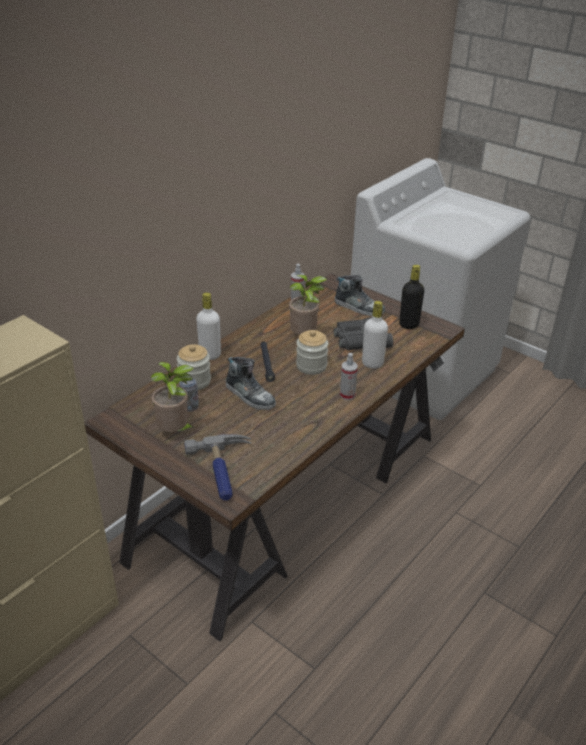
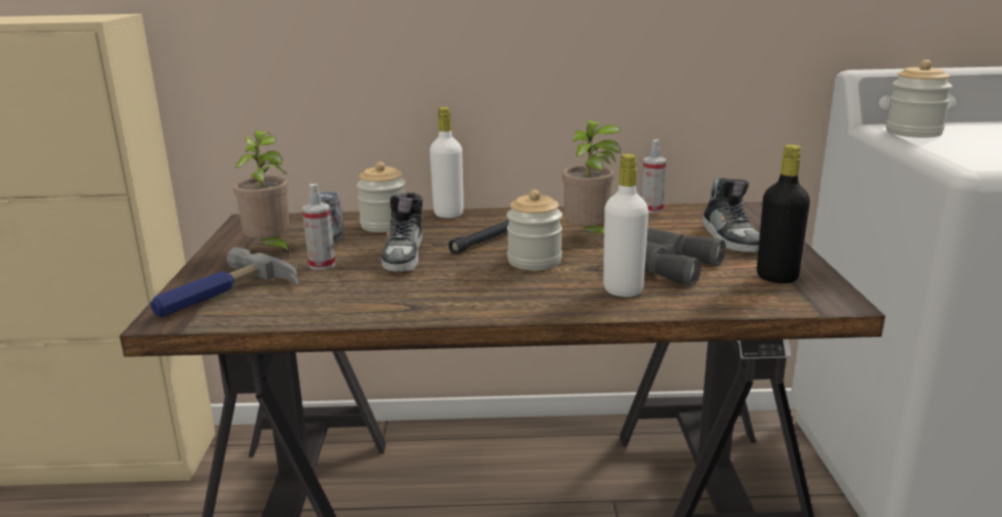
camera: 50 degrees right, 15 degrees down
(347, 395) = (513, 302): spray bottle -> spray bottle (322, 265)
(409, 224) = (913, 132): none -> jar

